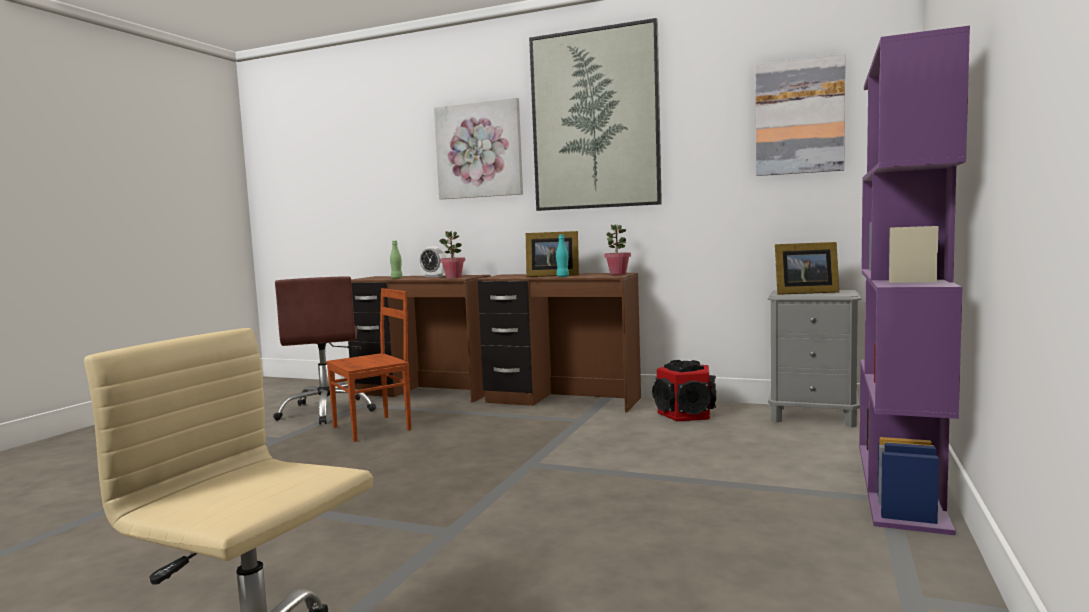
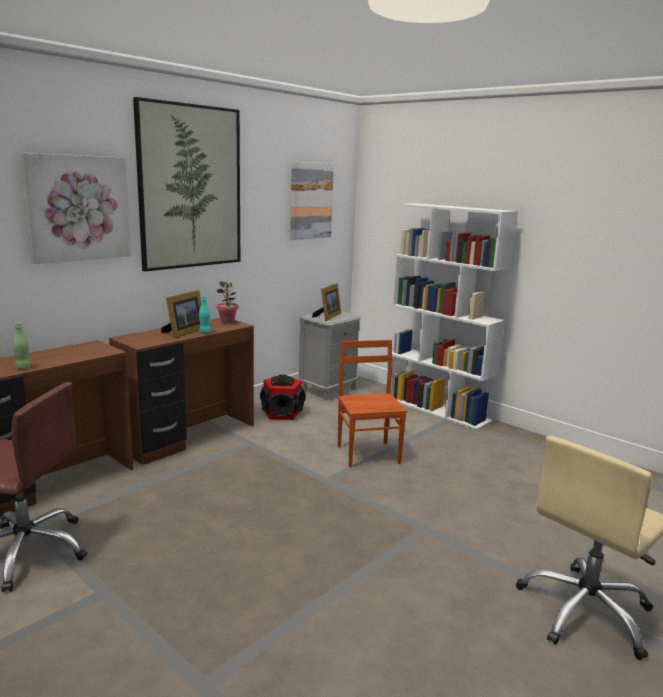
camera: 70 degrees left, 10 degrees up
(373, 428) = (146, 529): brown chair -> brown chair (369, 453)
(433, 276) = (56, 355): alarm clock -> none
(453, 277) = (100, 353): potted plant -> none
(901, 484) = (437, 410): purple bookcase -> white bookcase

